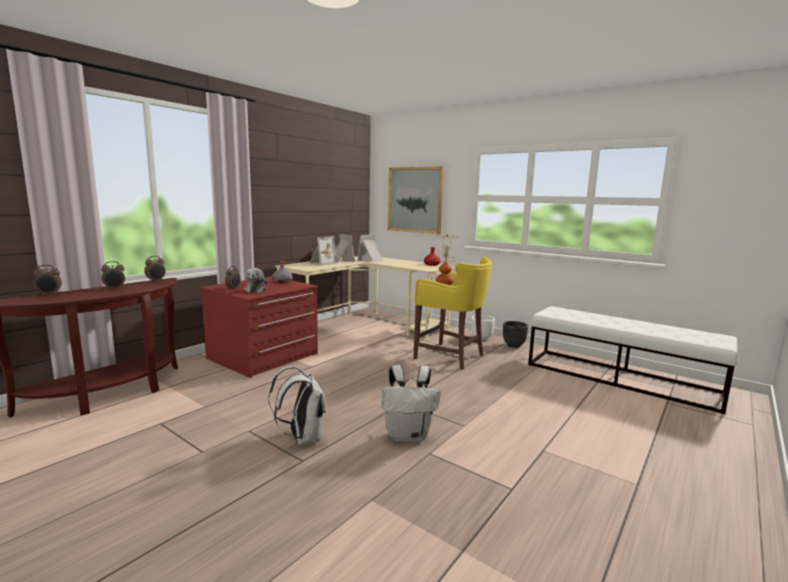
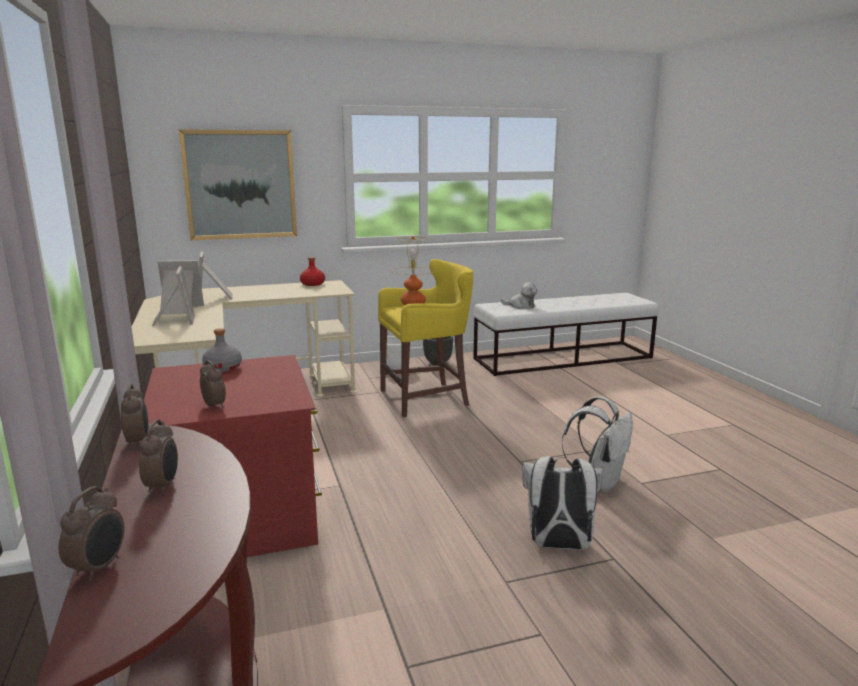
camera: 55 degrees left, 5 degrees up
(256, 290) = (254, 392): plush toy -> plush toy (520, 306)

